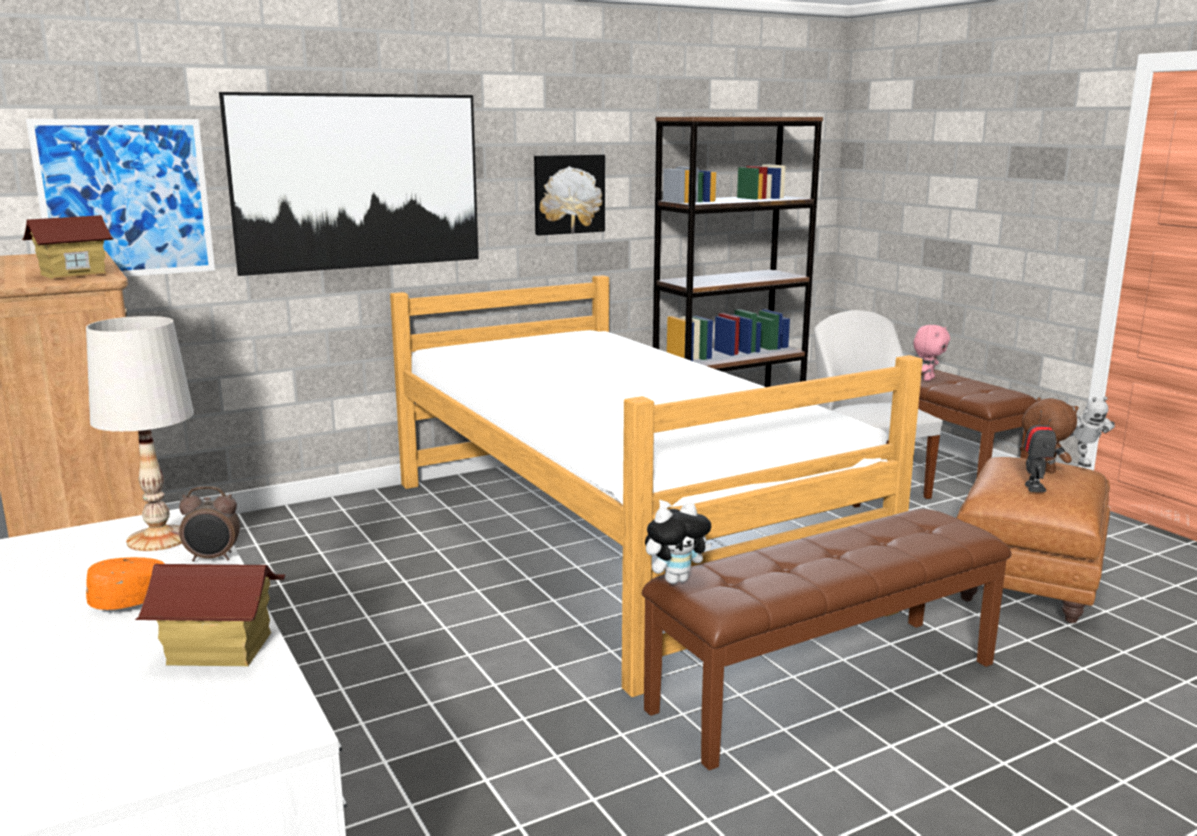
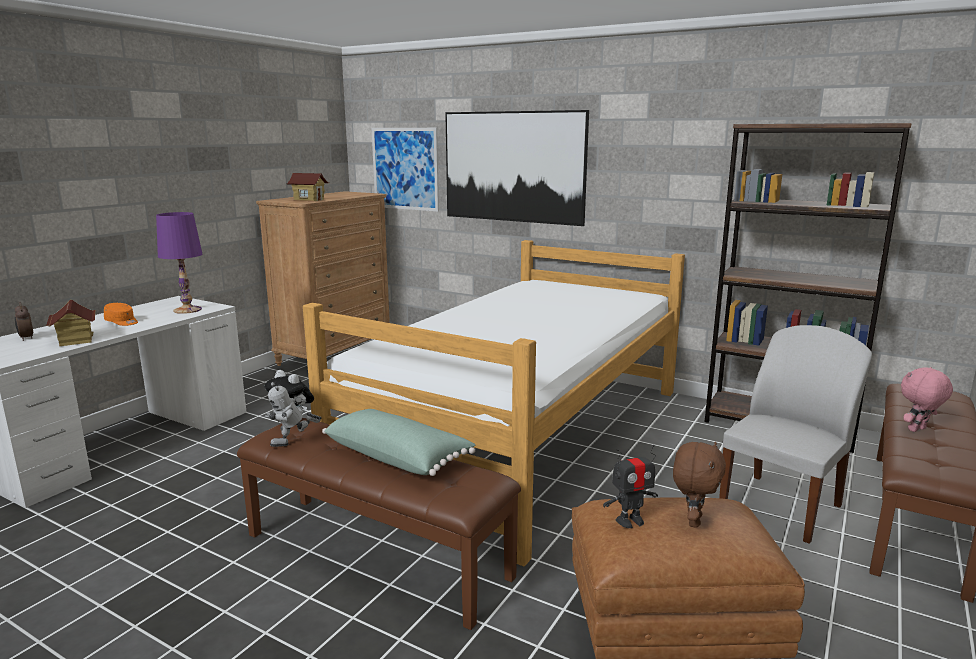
camera: 60 degrees right, 0 degrees up
(160, 538) = (188, 310): white table lamp -> purple table lamp
(213, 558) = (168, 320): alarm clock -> alarm clock (26, 338)
(568, 194) = (660, 186): picture -> none
(847, 541) = (398, 456): none -> green pillow
(927, 379) = (918, 430): pink plush toy -> pink plush toy turned 150 degrees clockwise
(1082, 461) = (772, 544): toy robot -> toy robot (293, 444)

